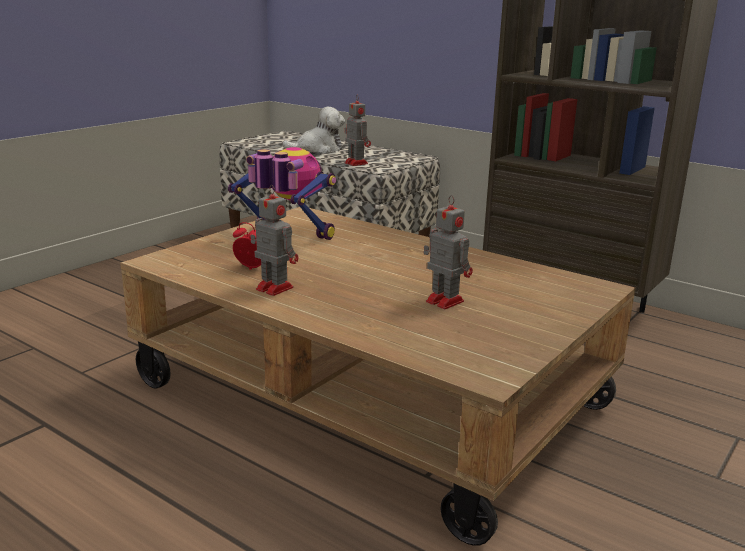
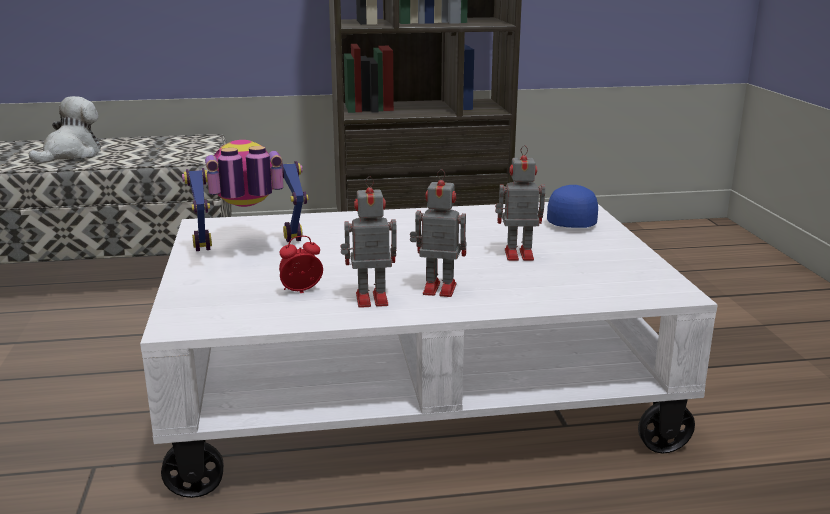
camera: 45 degrees left, 0 degrees up
(355, 163) = (157, 158): toy robot -> toy robot (437, 289)
(368, 396) = (415, 392): brown coffee table -> white coffee table
(559, 295) = (570, 221): none -> blue cap

